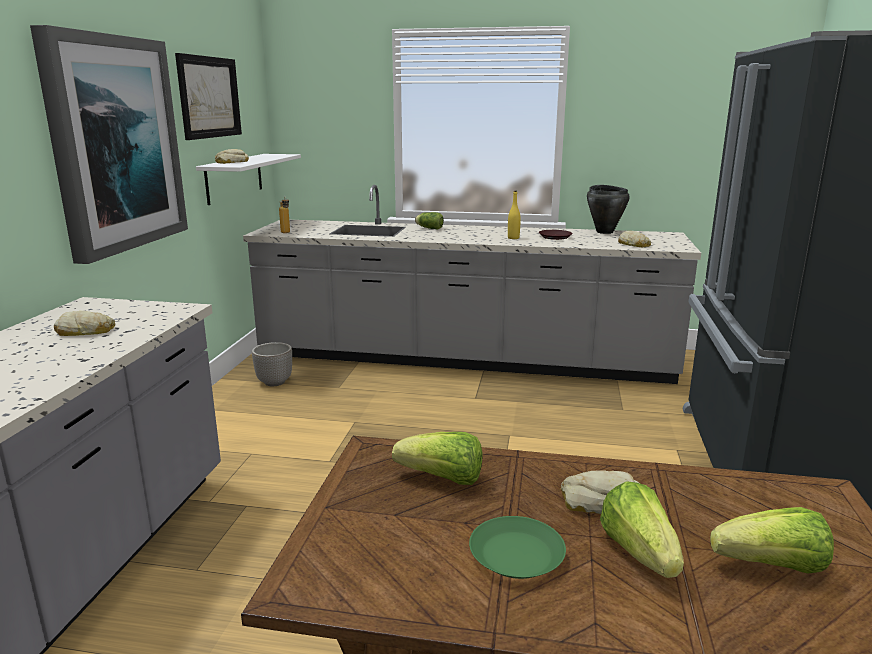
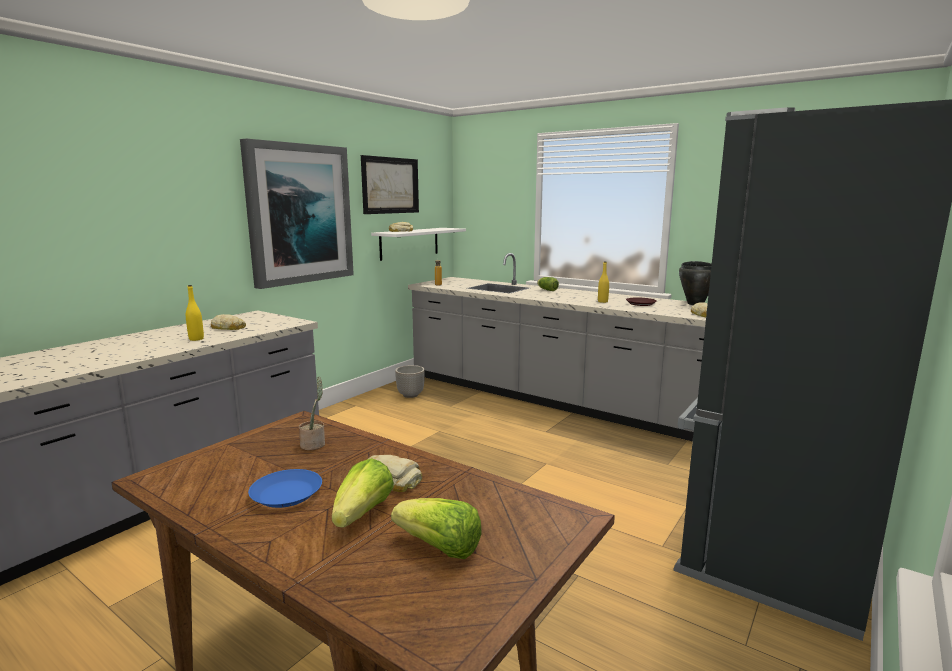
camera: 25 degrees right, 5 degrees down
(64, 357) = (196, 339): none -> yellow bottle
(442, 479) = (314, 444): lettuce -> potted plant
(515, 554) = (286, 493): green plate -> blue plate

